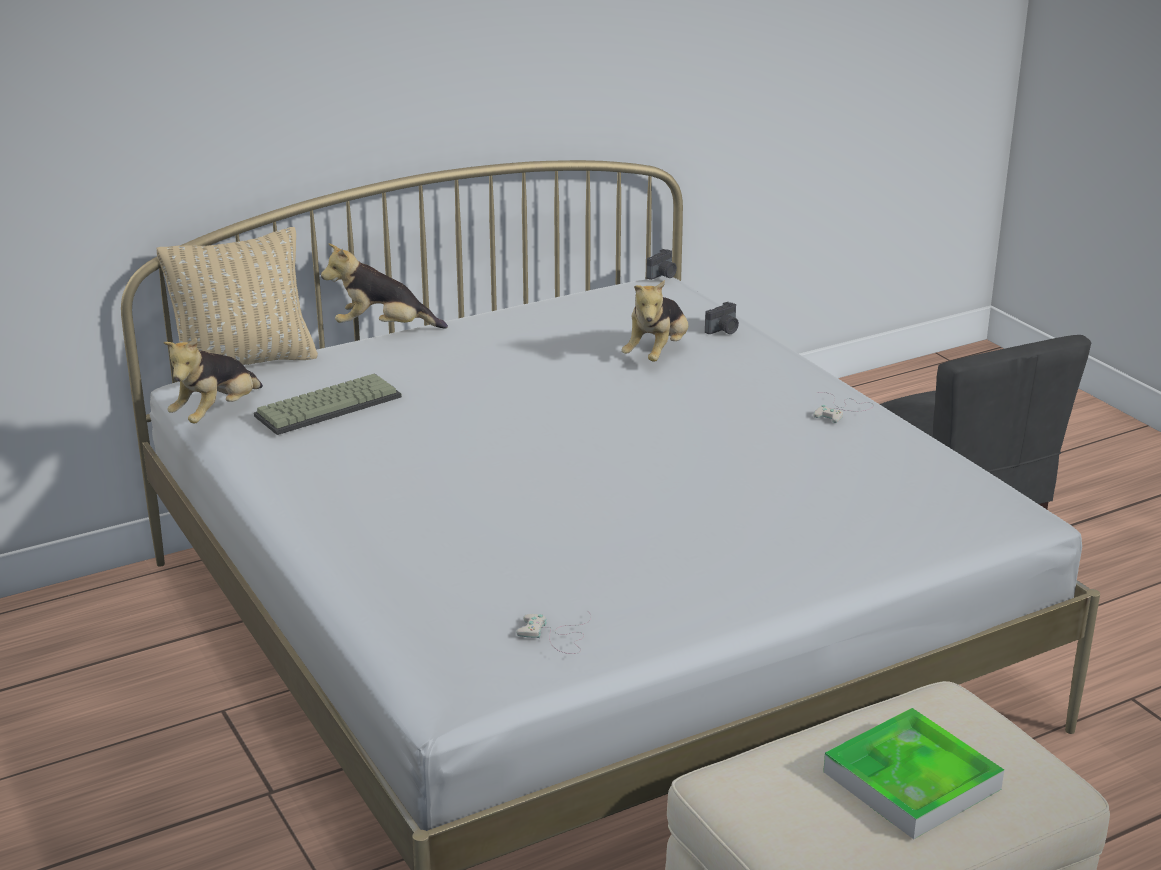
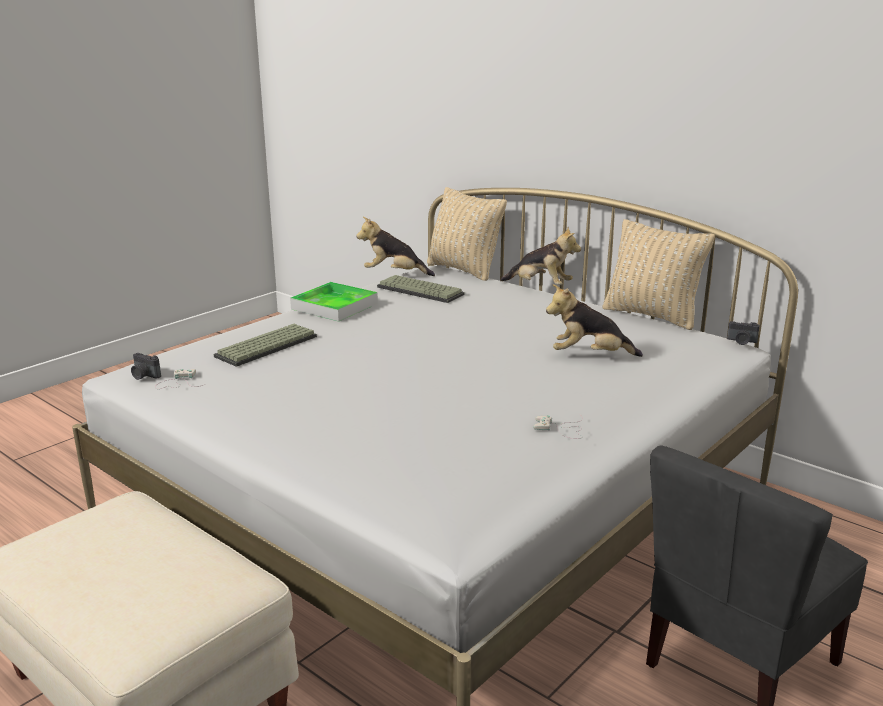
camera: 70 degrees right, 5 degrees down
(383, 328) = (540, 286): plush toy -> plush toy turned 135 degrees clockwise
(469, 552) = (267, 347): none -> keyboard
(551, 295) = (651, 316): none -> beige pillow
(723, 330) = (661, 371): camera -> camera (144, 376)
(911, 780) = (125, 574): tray -> tray (334, 306)

